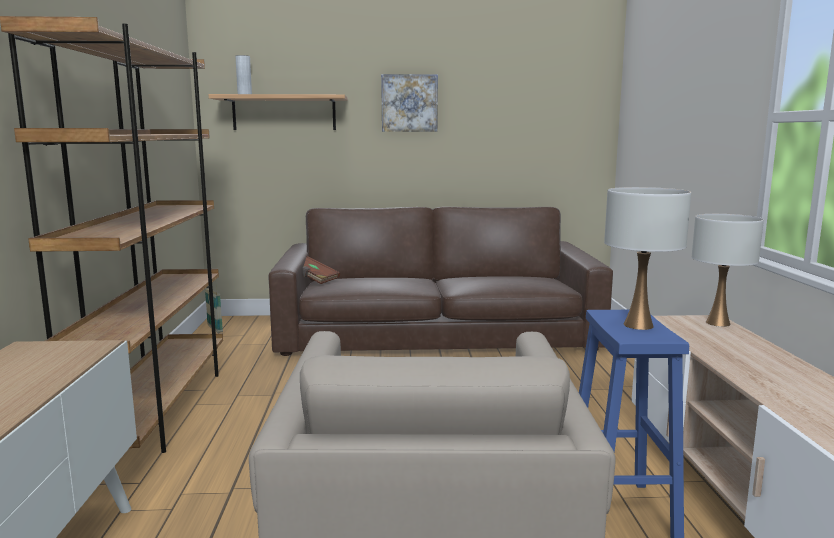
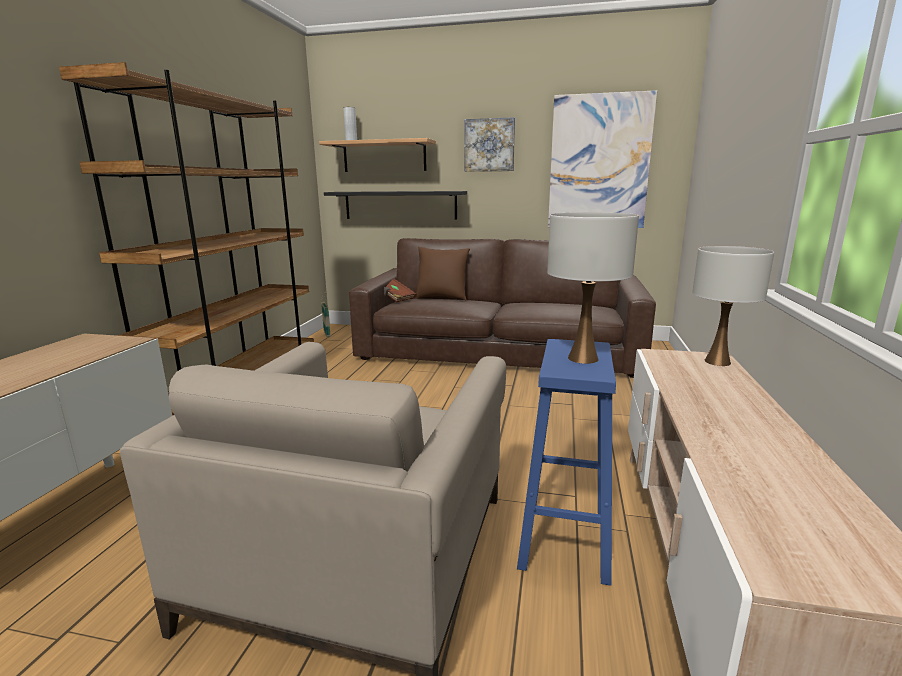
camera: 15 degrees right, 5 degrees up
(304, 169) = (400, 205): none -> black shelf
(367, 276) = (442, 298): none -> brown pillow
(527, 124) = (599, 162): none -> picture

